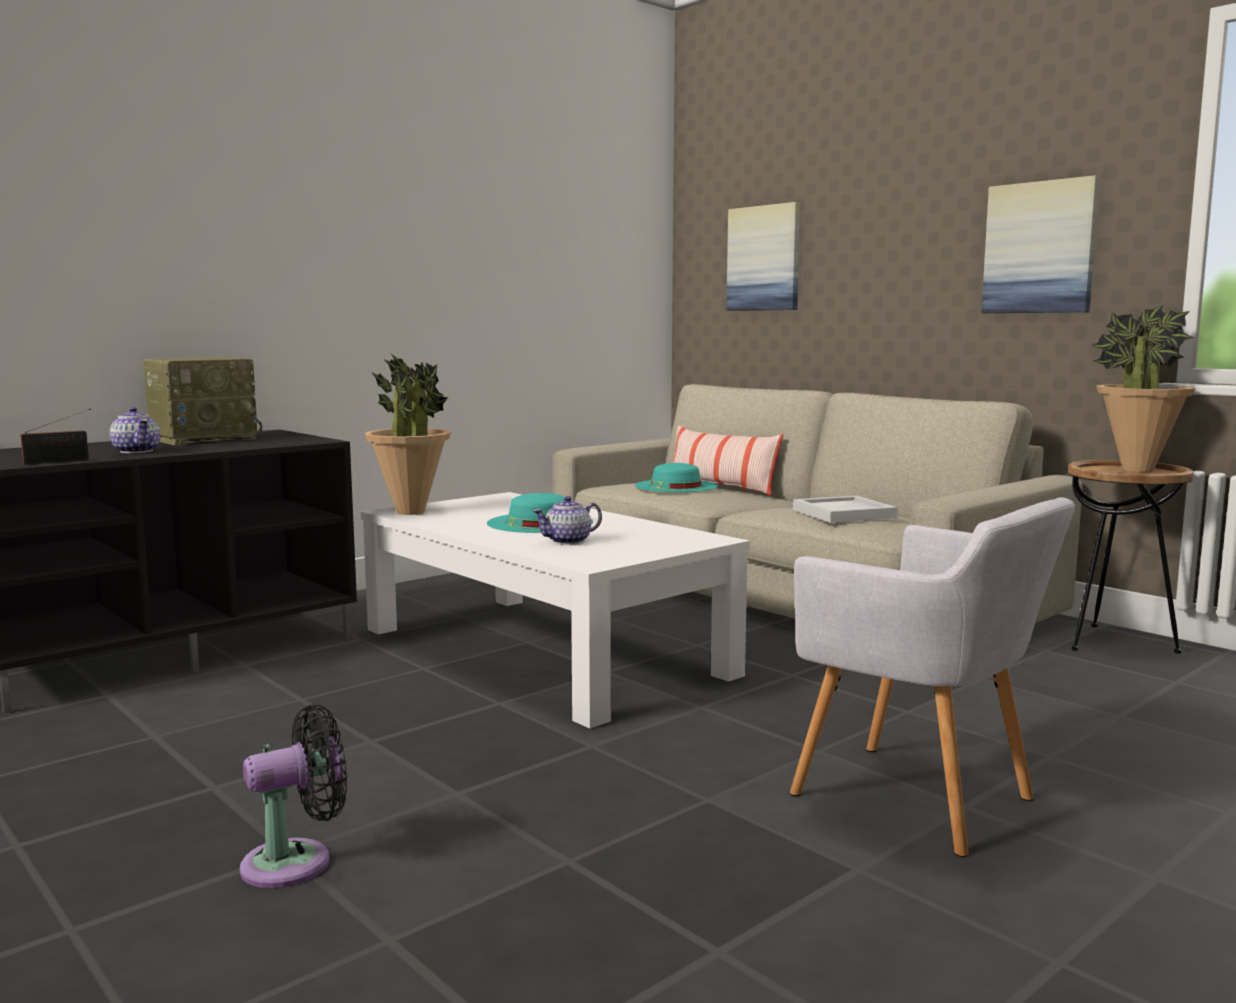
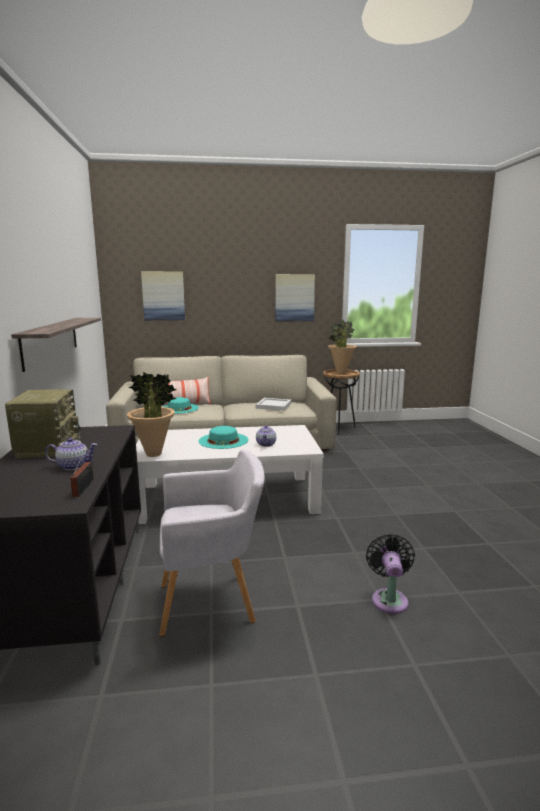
camera: 55 degrees left, 5 degrees up
(401, 312) = (51, 341): none -> shelf
(922, 800) = (420, 489): grey armchair -> grey armchair (212, 602)

